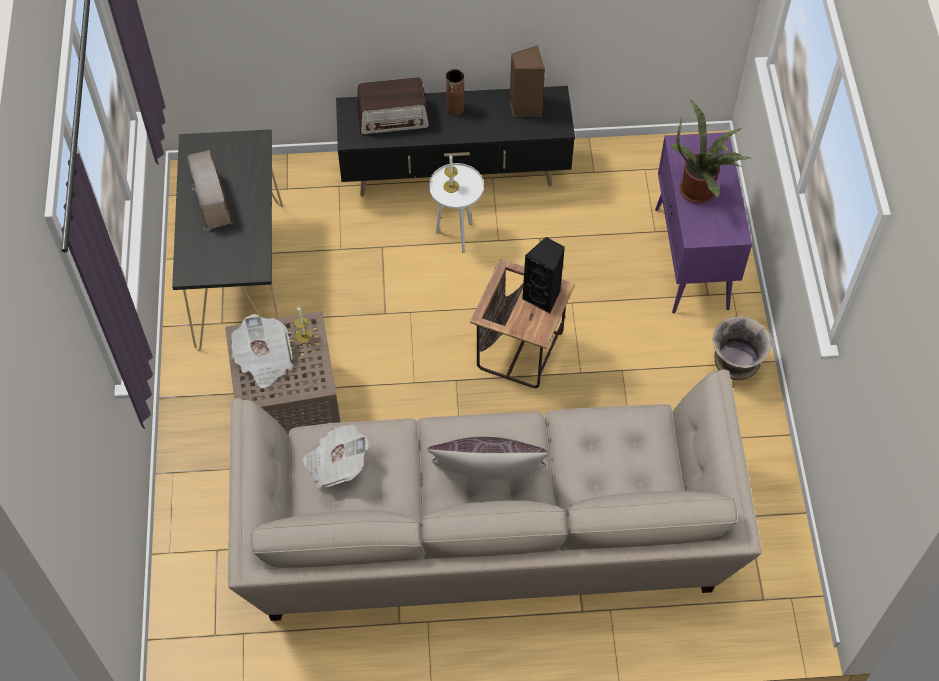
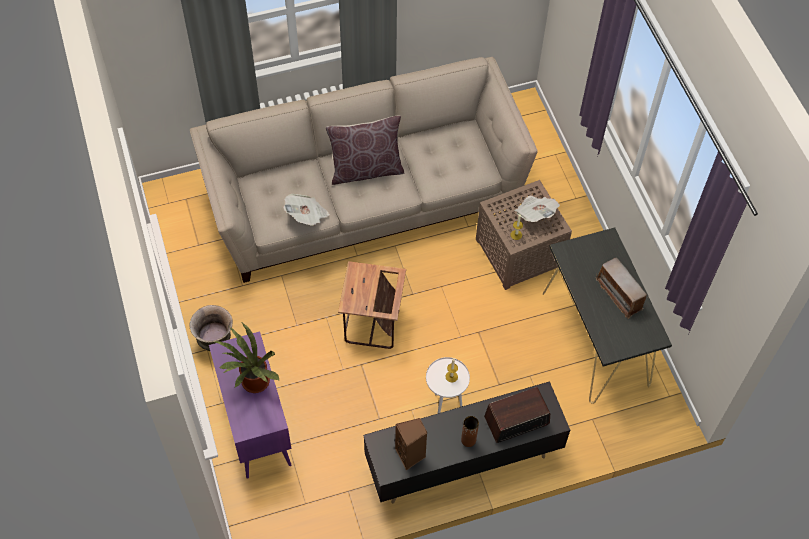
camera: 165 degrees right, 0 degrees up
(336, 464) = (463, 160): newspaper -> newspaper (307, 216)
(543, 296) = (358, 296): black speaker -> none

